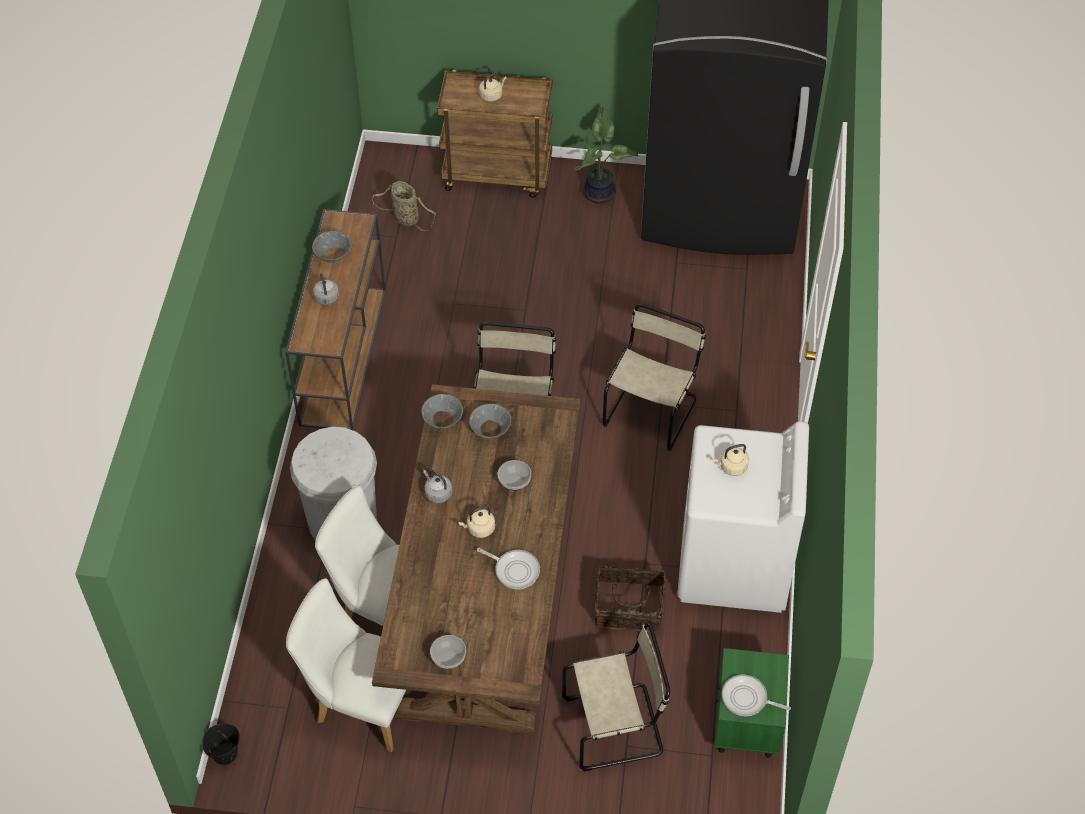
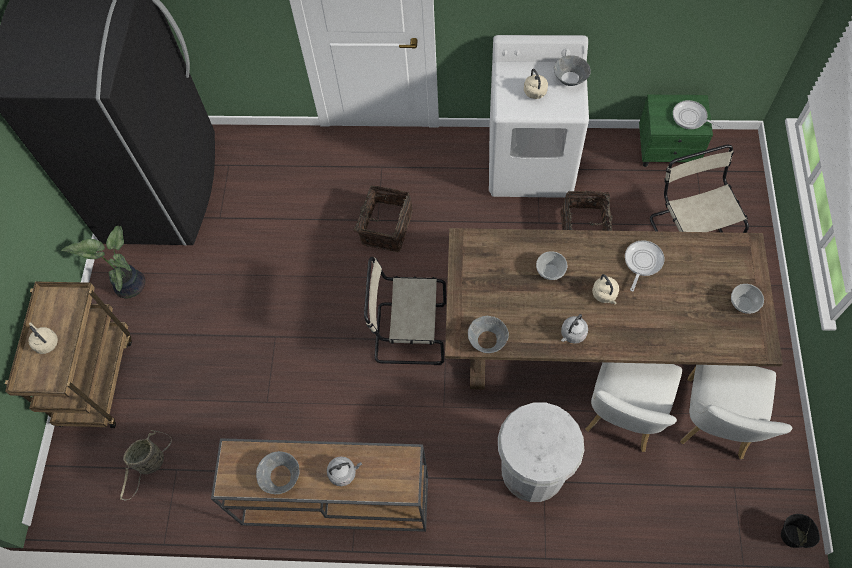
camera: 90 degrees left, 10 degrees up
(490, 430) = (494, 297): grey bowl -> grey bowl (570, 79)
(651, 410) = (385, 227): beige chair -> basket
(747, 699) = (691, 118): frying pan -> frying pan turned 105 degrees clockwise

